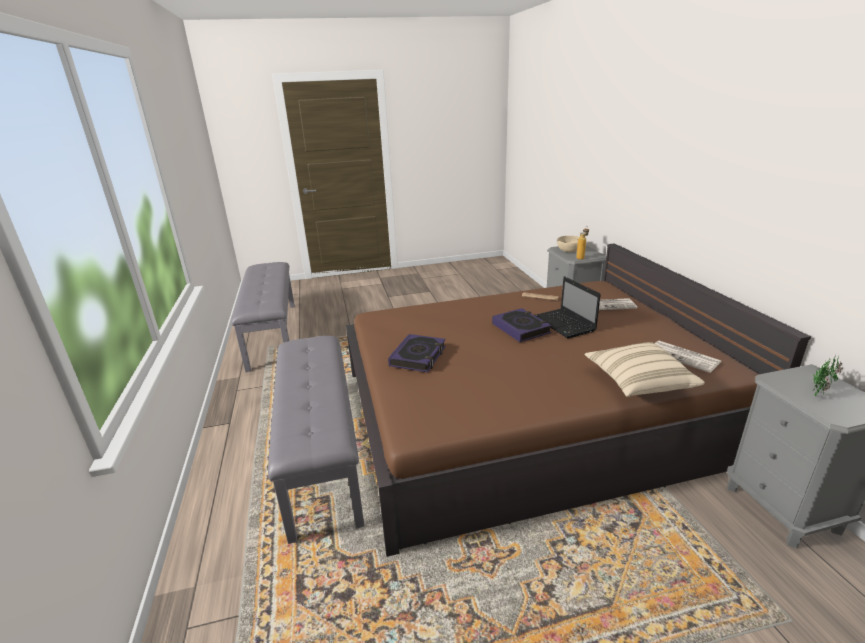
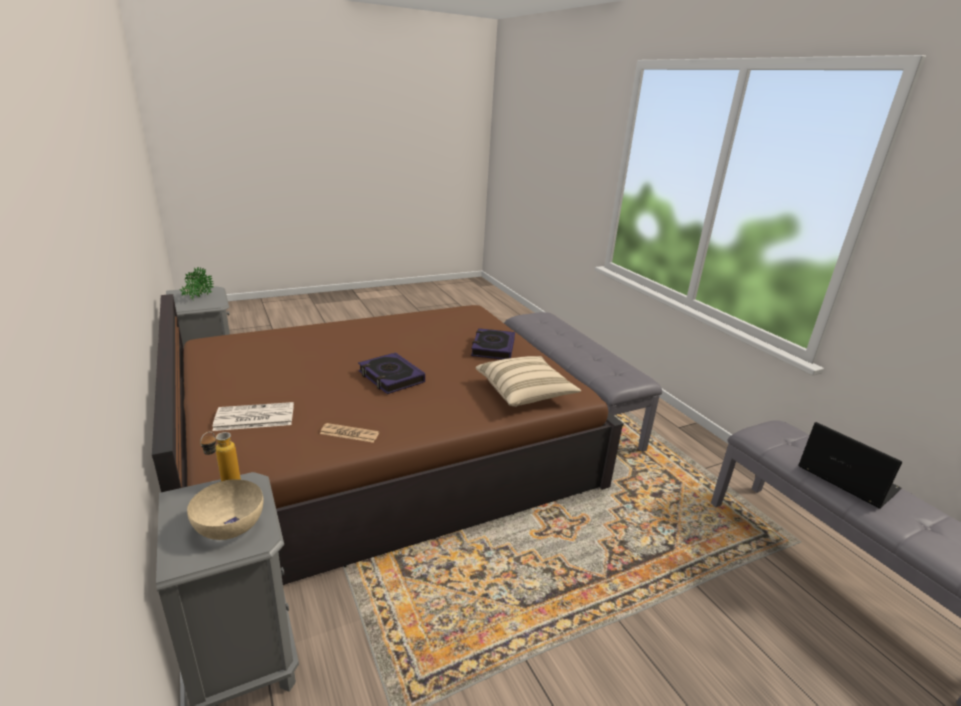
camera: 165 degrees right, 0 degrees up
(565, 324) = (336, 384): laptop -> laptop (844, 478)
(638, 382) = (303, 333): beige pillow -> beige pillow (525, 393)
(684, 357) = (238, 351): newspaper -> none

